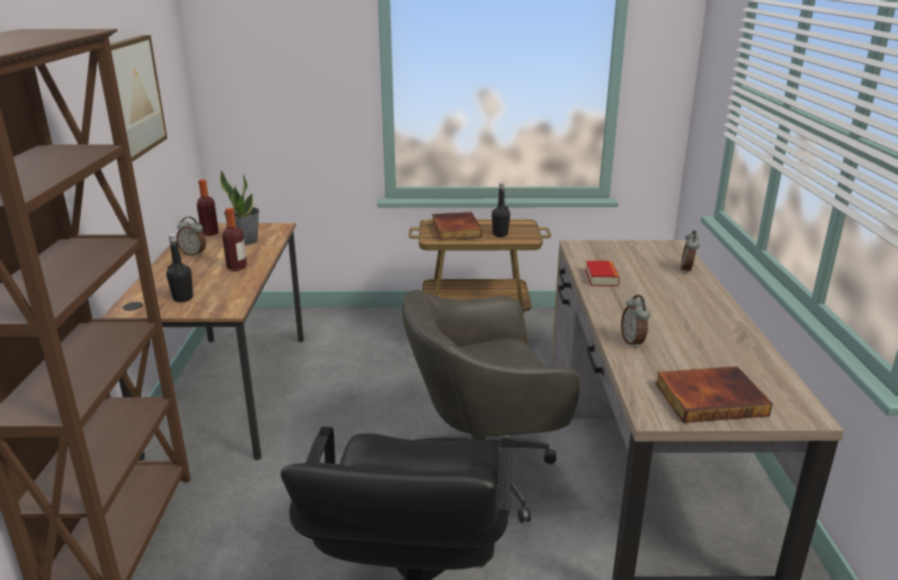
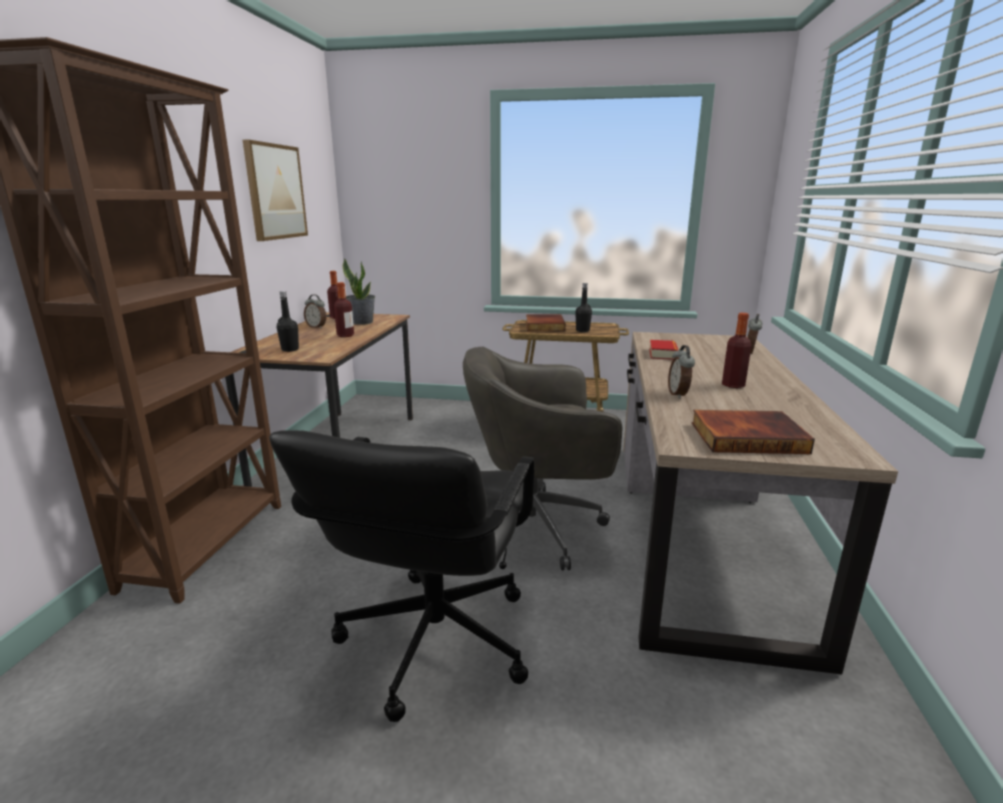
camera: 10 degrees right, 5 degrees down
(681, 323) = (733, 385): none -> bottle

